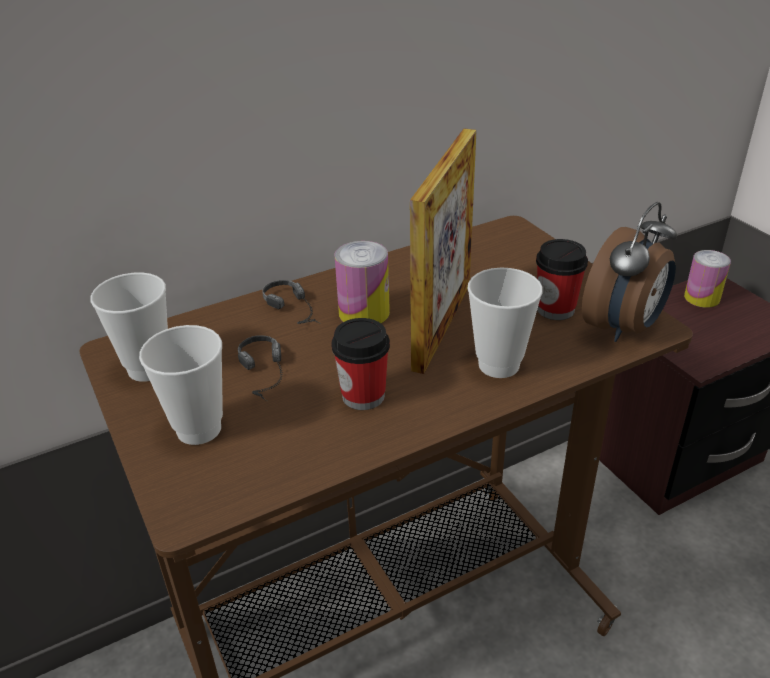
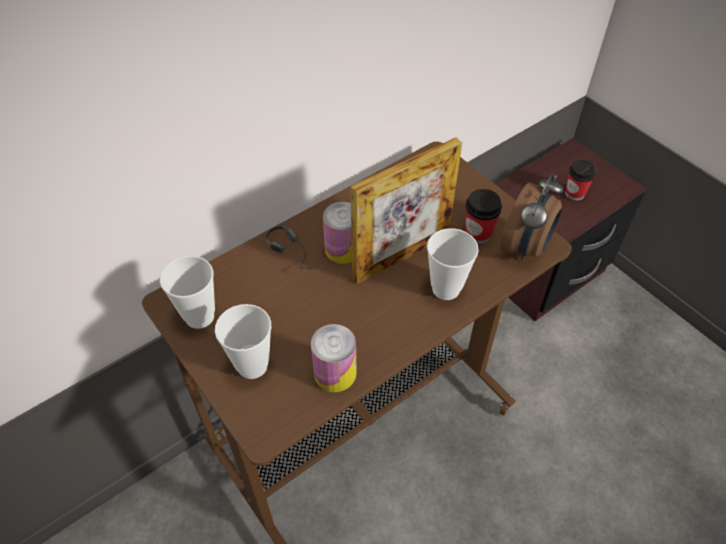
camera: 10 degrees left, 15 degrees up
(269, 380) = (290, 318): headphones -> none
(363, 396) = (359, 325): cup -> cup (574, 193)
(442, 325) = (401, 256): picture frame -> picture frame turned 45 degrees clockwise
(702, 298) = (565, 165): can -> can (335, 373)

